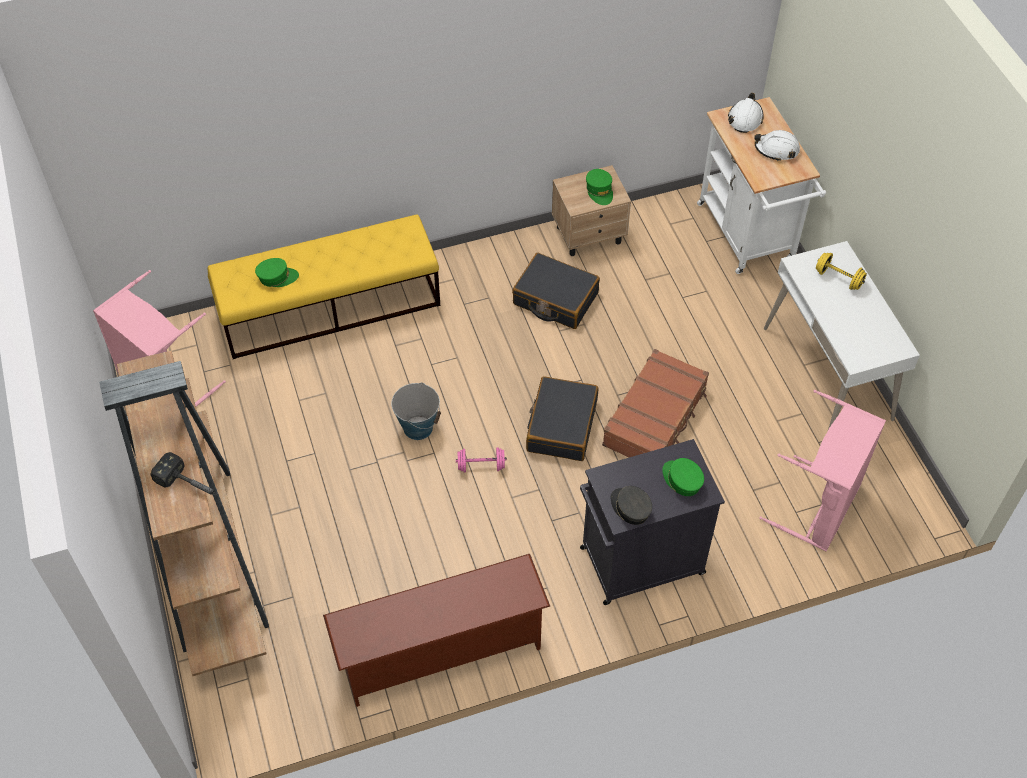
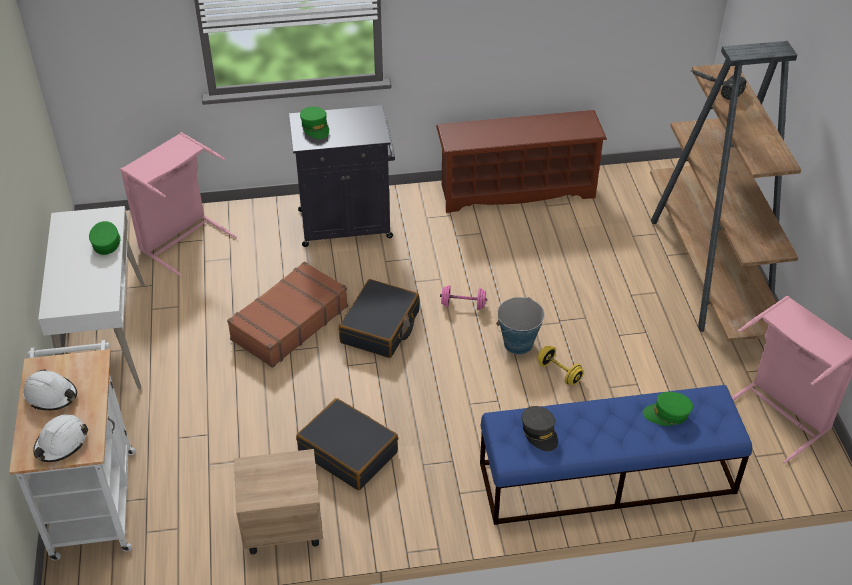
camera: 170 degrees left, 10 degrees down
(330, 307) = (606, 478): yellow bench -> blue bench
(599, 191) = (266, 476): green cap -> green cap (106, 242)
(630, 508) = (363, 117): grey cap -> grey cap (539, 433)
(838, 278) = (75, 283): yellow dumbbell -> yellow dumbbell (559, 373)

